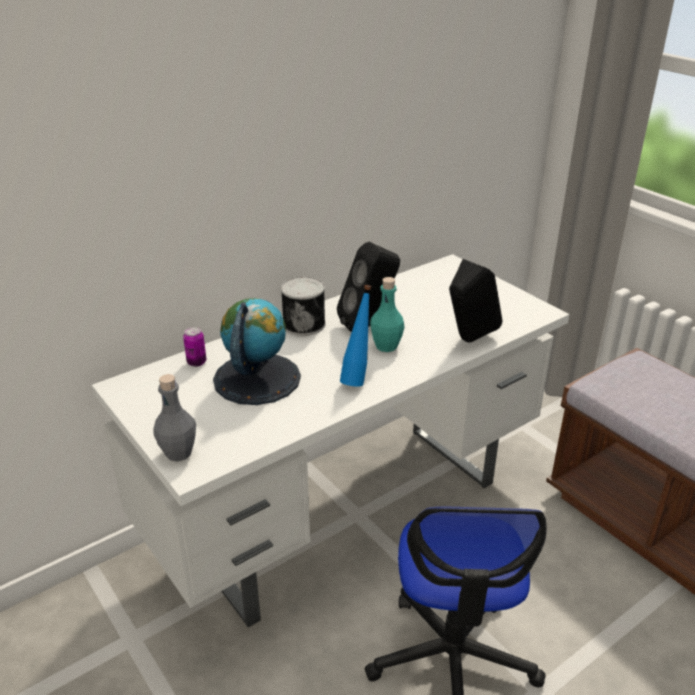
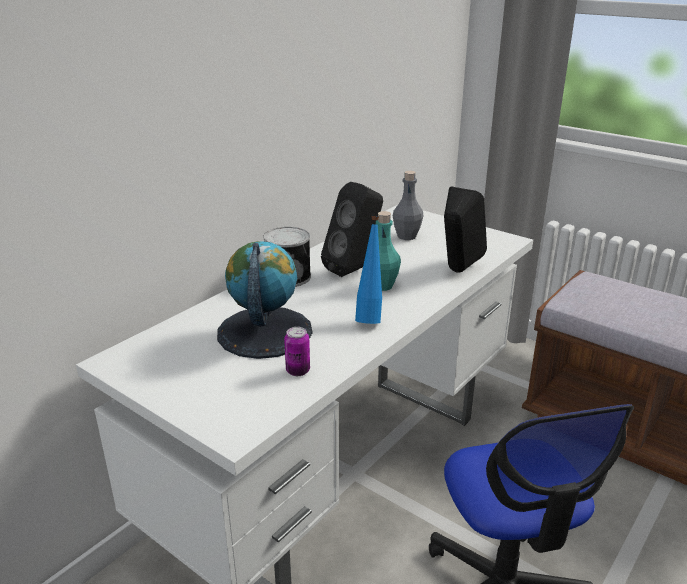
camera: 15 degrees left, 5 degrees down
(178, 453) = (212, 418): grey bottle -> grey bottle (407, 236)
(196, 362) = (190, 326): can -> can (298, 371)

